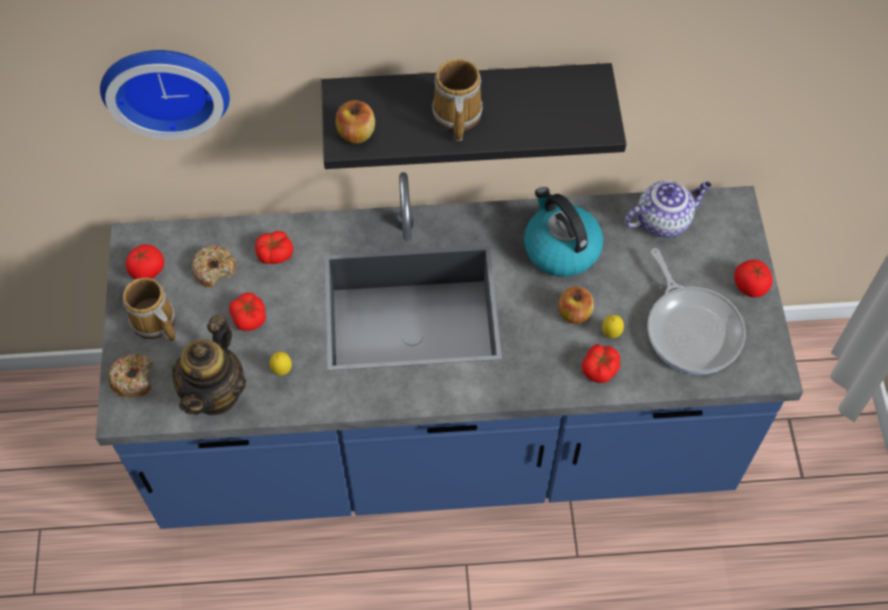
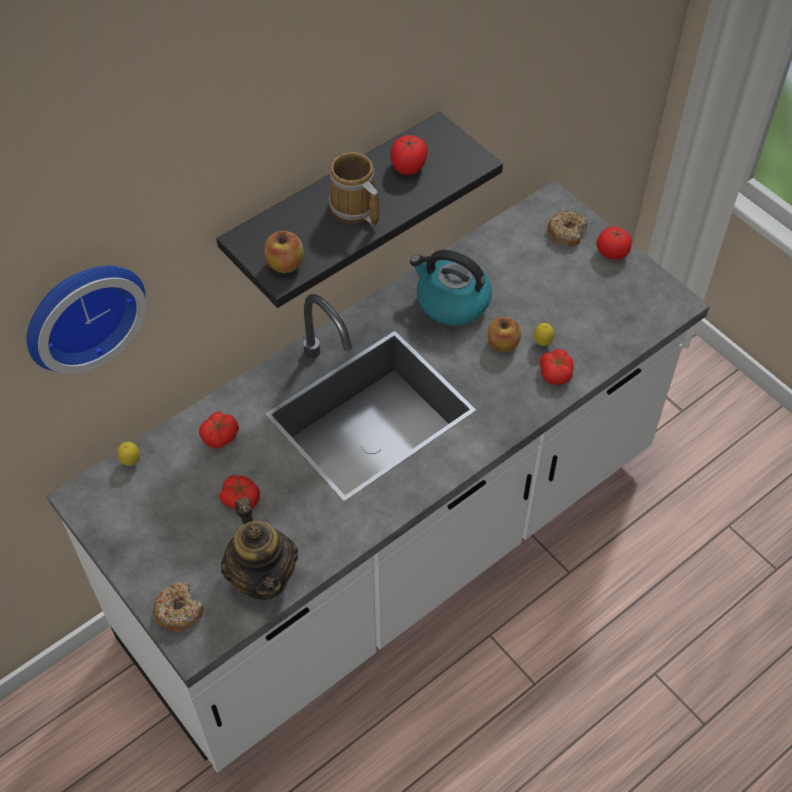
camera: 35 degrees left, 5 degrees down
(147, 271) = (115, 515): tomato -> tomato (408, 166)
(154, 323) = (159, 554): mug -> none
(214, 269) = (176, 479): donut -> donut (566, 233)
(282, 371) = (306, 524): lemon -> lemon (131, 462)
(444, 440) = (396, 549): blue counter -> white counter
(663, 220) = (511, 239): teapot -> none
(691, 329) = (597, 306): frying pan -> none

